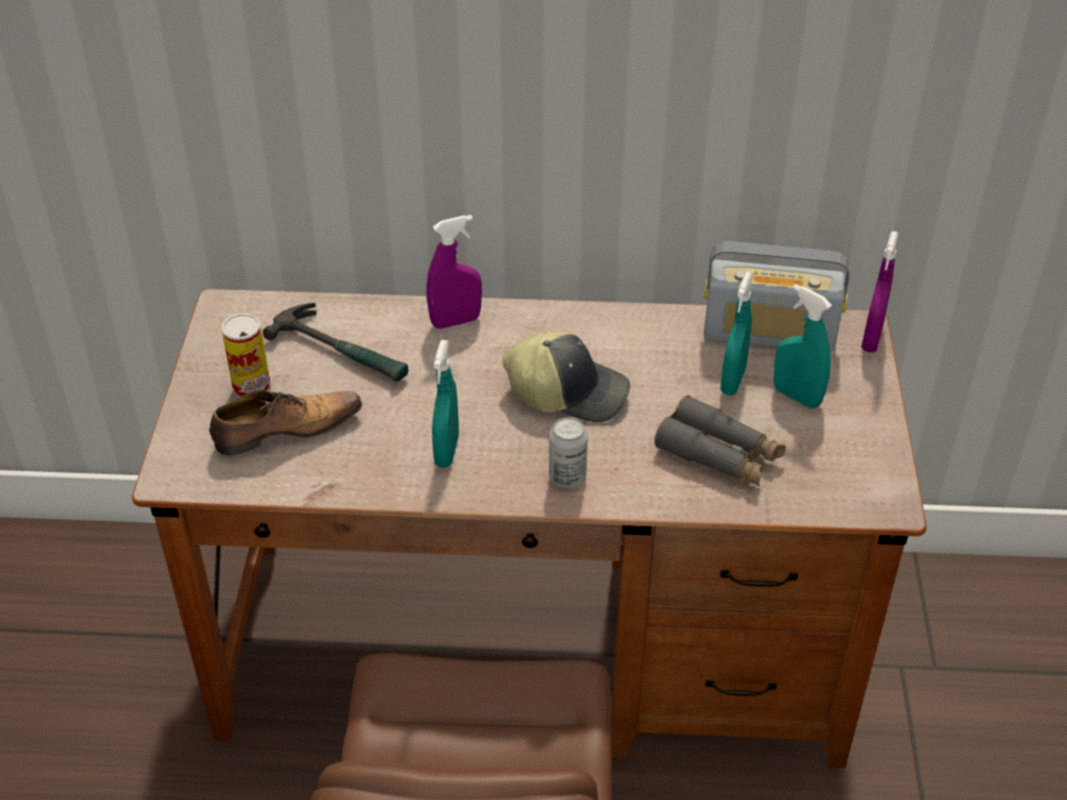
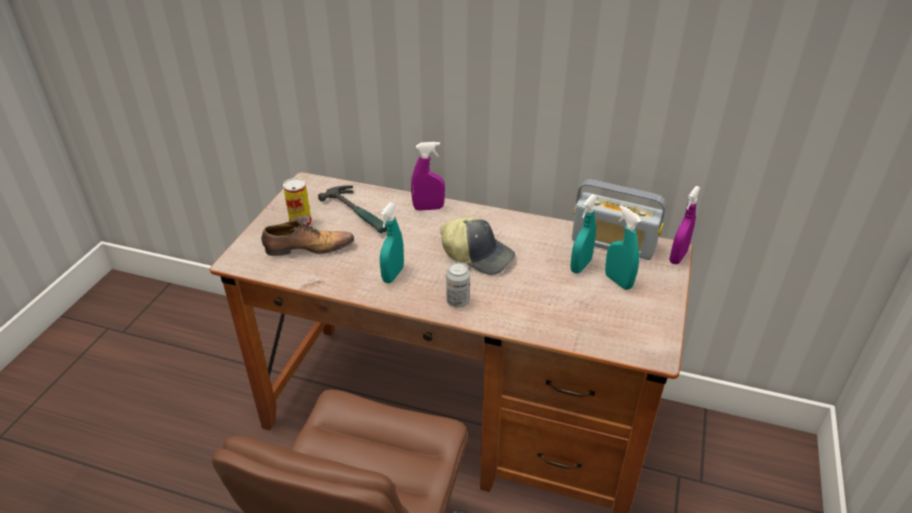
camera: 15 degrees right, 5 degrees down
(719, 454) = (556, 305): grey binoculars -> none

